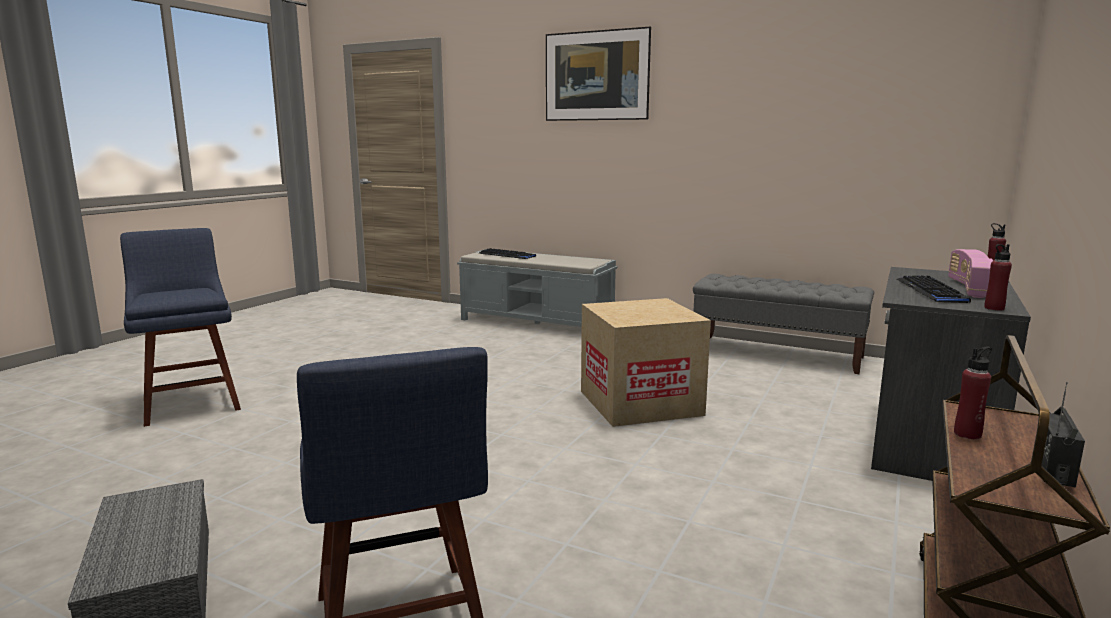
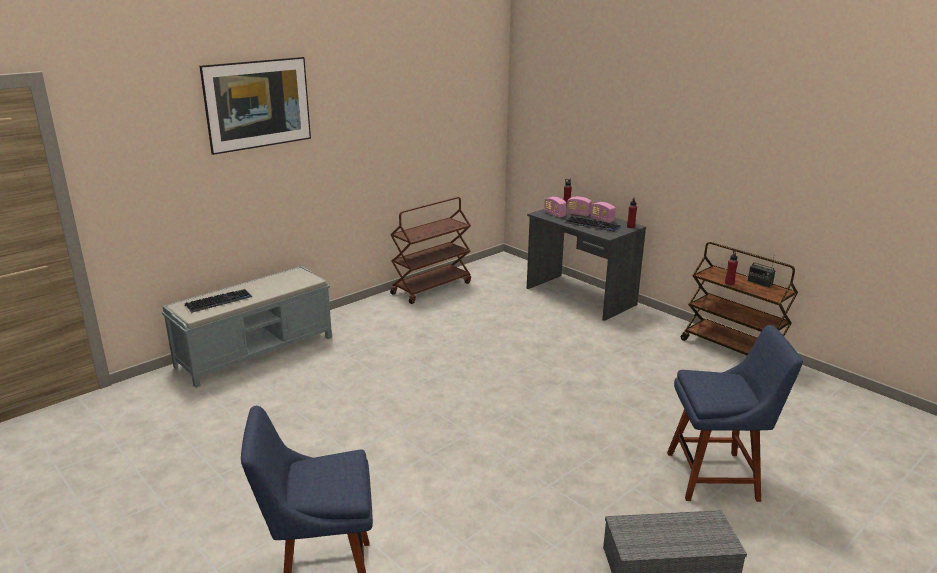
camera: 70 degrees left, 10 degrees up
(640, 403) = (484, 354): cardboard box -> none
(777, 354) = (431, 288): grey bench -> brown cart
(924, 275) = (554, 214): none -> radio

